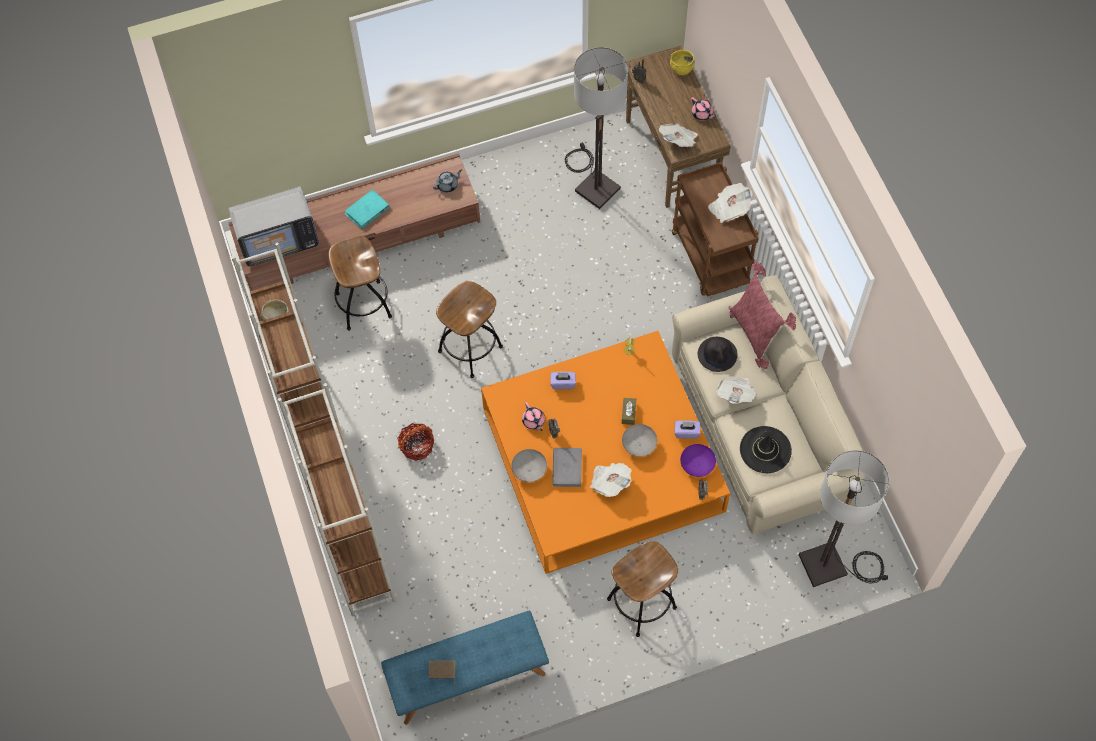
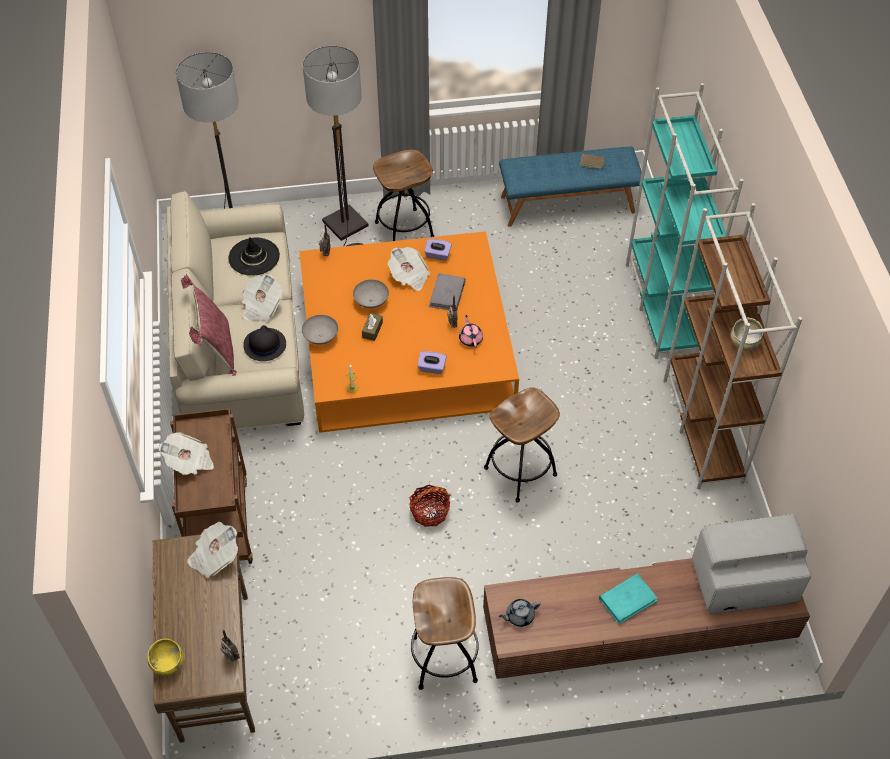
camera: 170 degrees left, 10 degrees down
(355, 550) = (661, 308): brown bookcase -> turquoise bookcase
(363, 304) = (637, 542): brown stool -> brown stool (444, 659)
(417, 446) = (591, 385): basket -> basket (429, 512)
(530, 470) = (484, 297): grey bowl -> grey bowl (320, 337)
(592, 181) = (327, 650): floor lamp -> floor lamp (347, 233)
(686, 432) = (321, 304): purple tissue box -> purple tissue box (437, 255)
(697, 465) = (321, 277): purple bowl -> none
(702, 114) = (169, 589): pink teapot -> none

